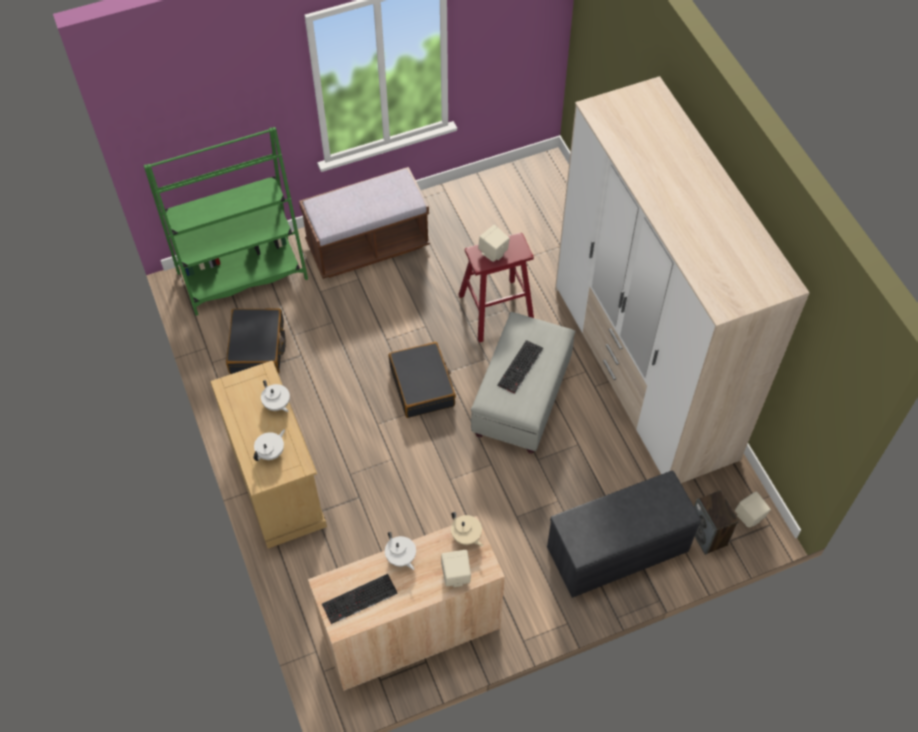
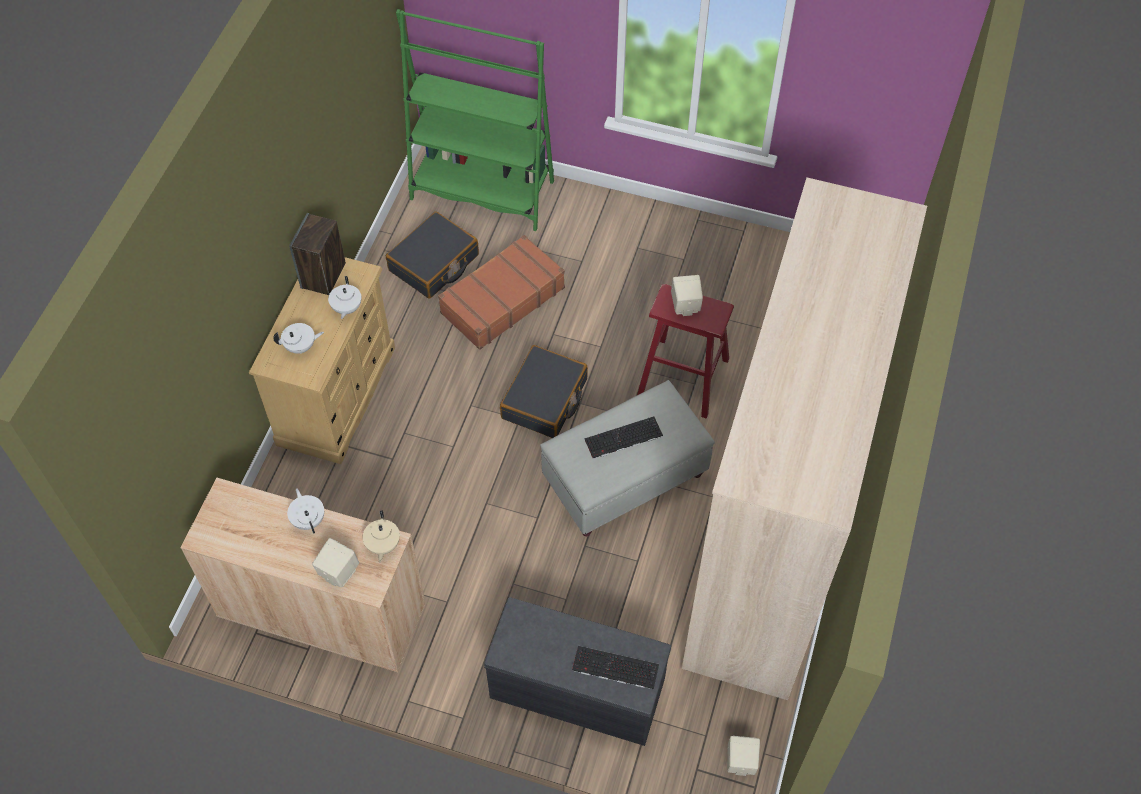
camera: 40 degrees right, 0 degrees up
(329, 341) = (501, 300): none -> brown suitcase
(359, 600) = (238, 528): keyboard -> keyboard (614, 668)
(368, 246) = (620, 236): brown bench -> none
(401, 558) = (308, 519): white teapot -> white teapot turned 150 degrees clockwise
(708, 535) = (680, 746): speaker -> speaker (323, 276)

